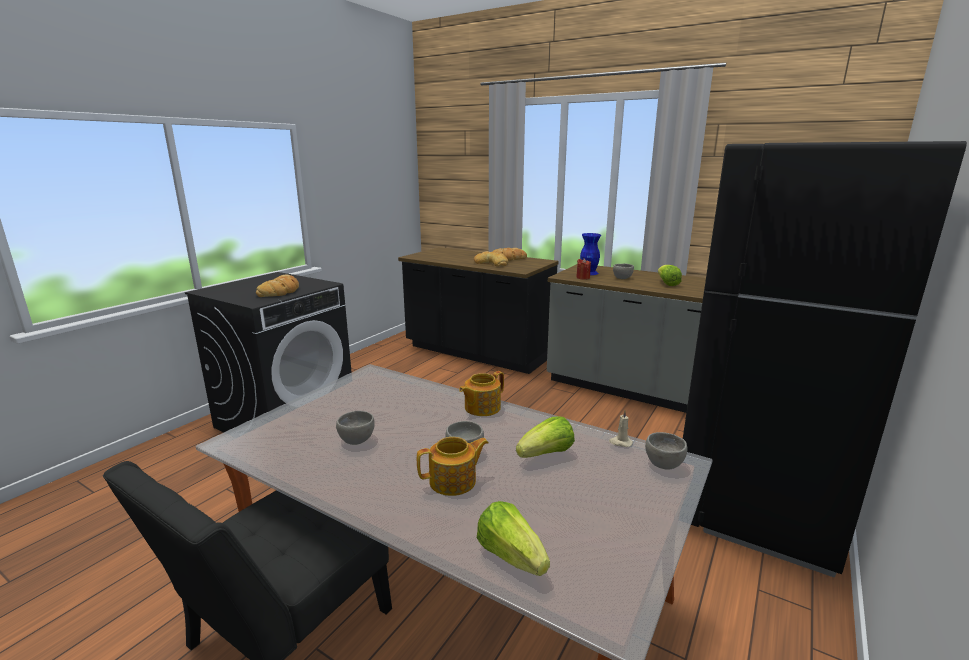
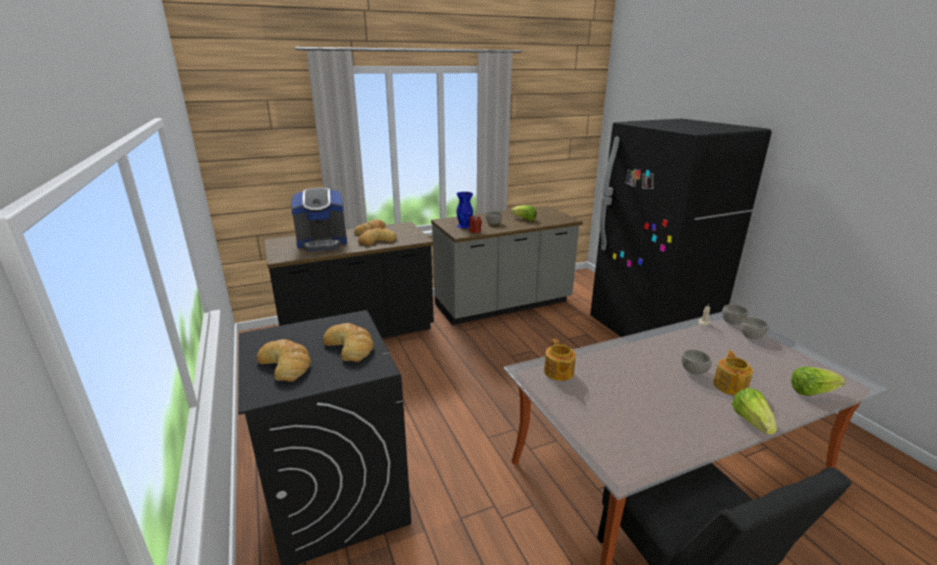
camera: 55 degrees left, 5 degrees up
(245, 286) = (286, 364): none -> bread
(357, 439) = (654, 407): grey bowl -> grey bowl (751, 336)
(458, 256) = (322, 243): none -> coffee machine
(481, 408) = (632, 346): teapot -> teapot (558, 372)
(546, 454) = (708, 347): lettuce -> lettuce (751, 421)

